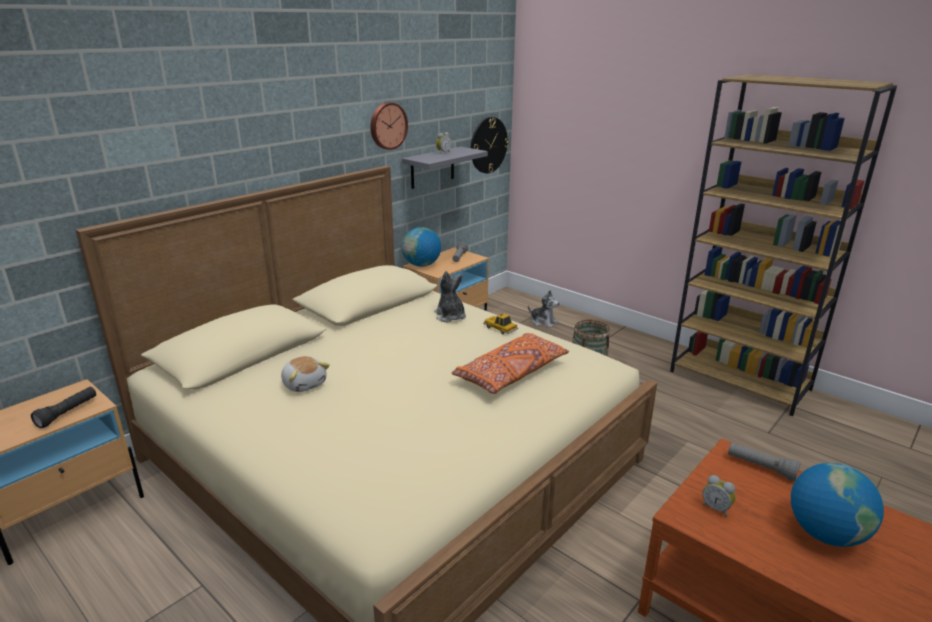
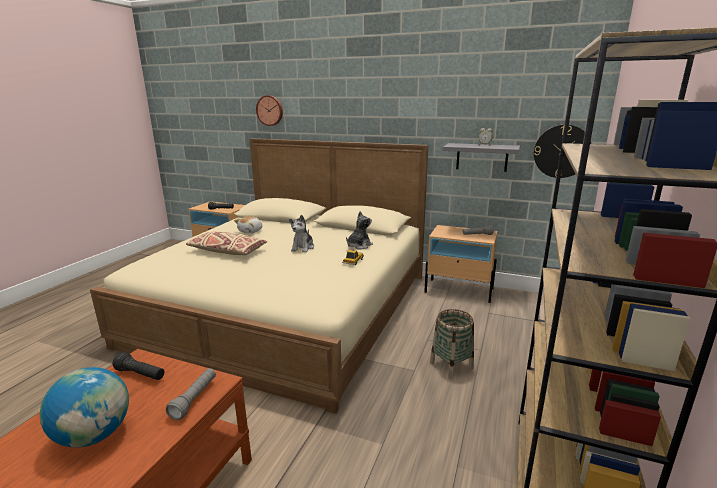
camera: 70 degrees right, 5 degrees down
(387, 126) = (437, 116): wall clock -> wall clock (270, 110)
(389, 412) = (227, 251): none -> beige pillow
(422, 265) = (445, 228): globe -> none
(511, 374) = (285, 272): orange pillow -> none
(543, 322) = (529, 327): plush toy -> plush toy (303, 247)
(716, 508) = (141, 374): alarm clock -> black flashlight

